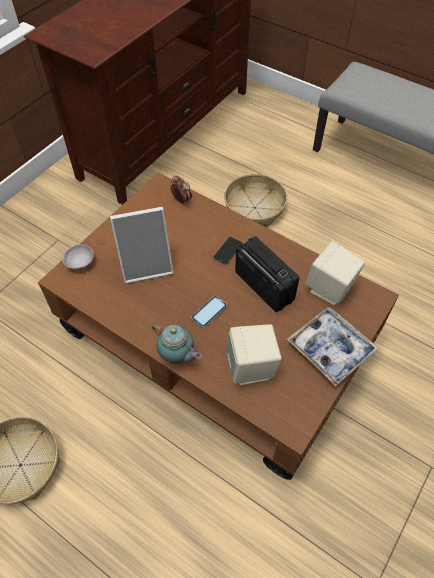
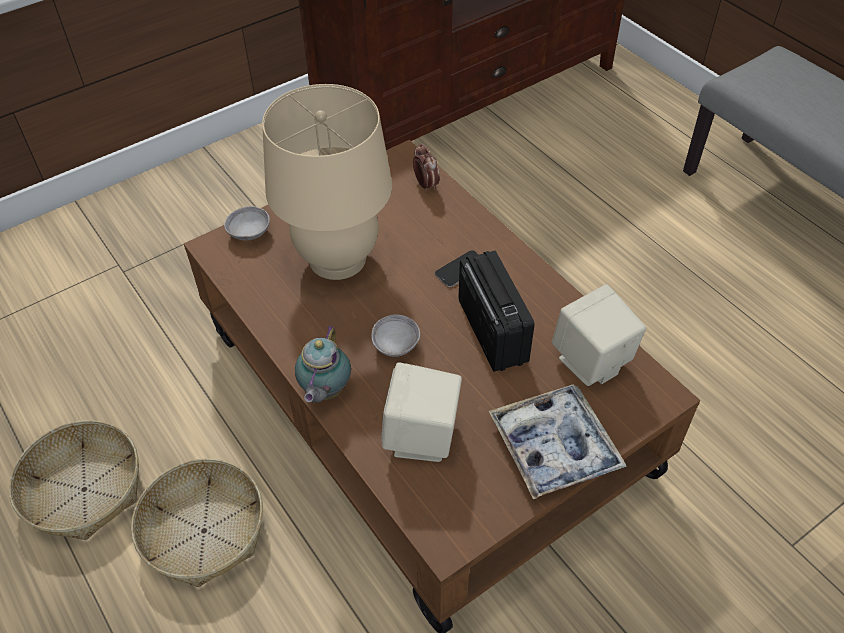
camera: 20 degrees right, 5 degrees down
(147, 265) = (337, 258): picture frame -> beige table lamp
(178, 356) = (324, 391): teapot -> teapot turned 45 degrees clockwise
(209, 312) = (396, 345): phone -> grey bowl
(254, 207) = (557, 233): basket -> basket (204, 530)

